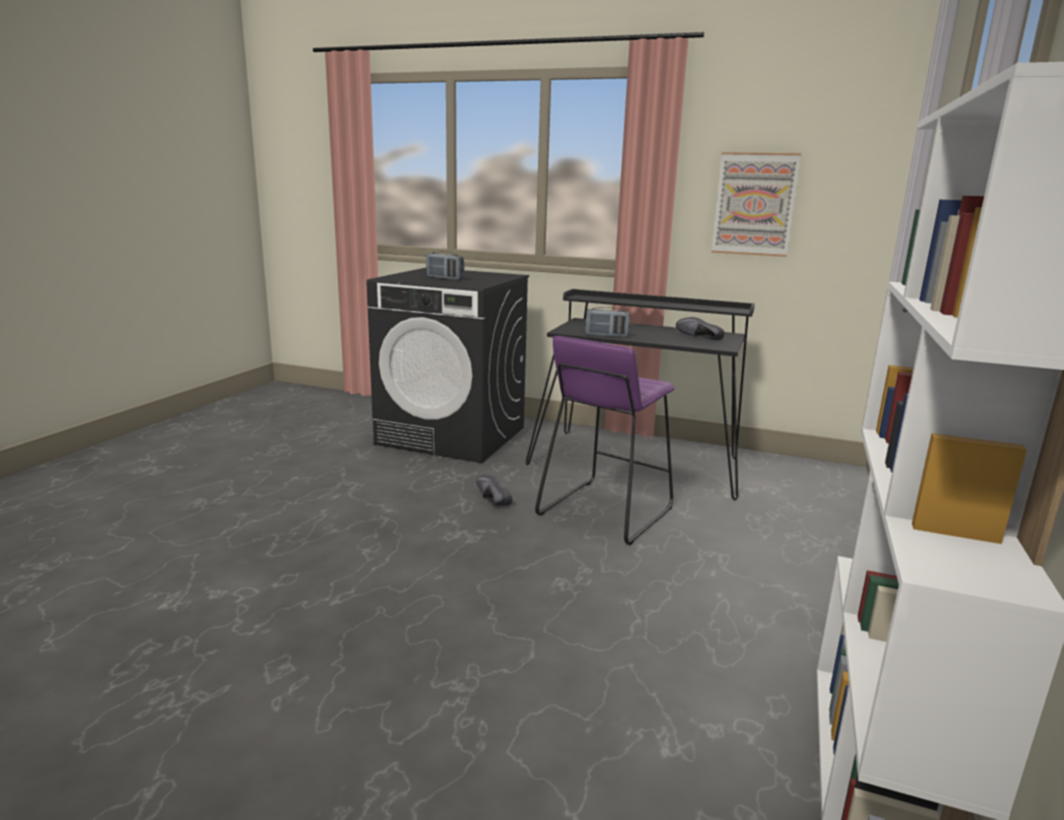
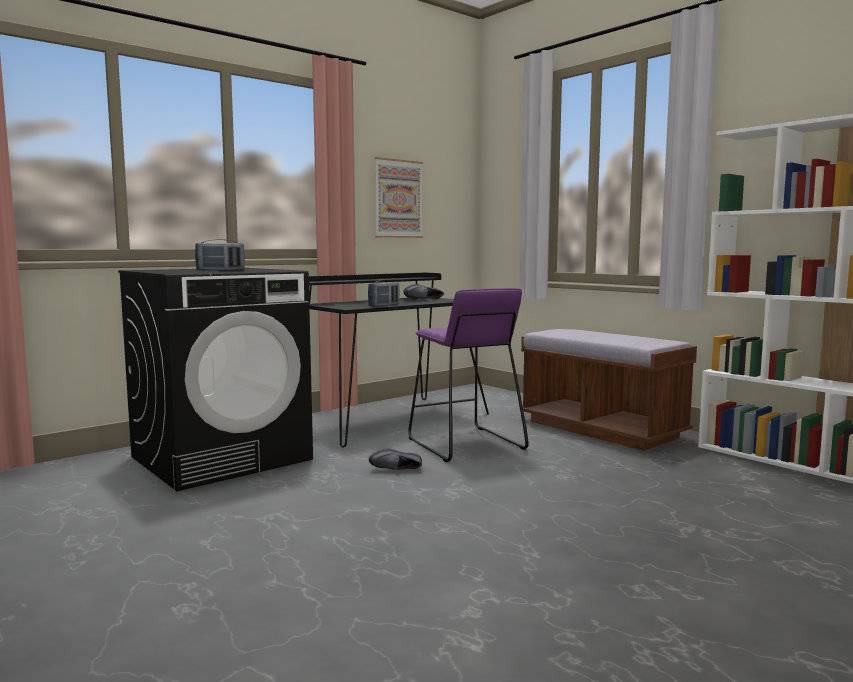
camera: 60 degrees left, 10 degrees down
(786, 579) = (601, 429): none -> brown bench

